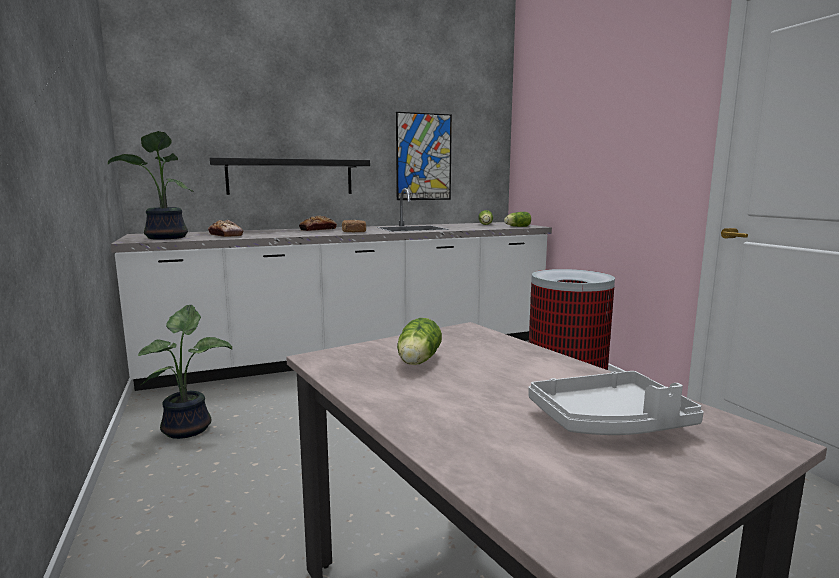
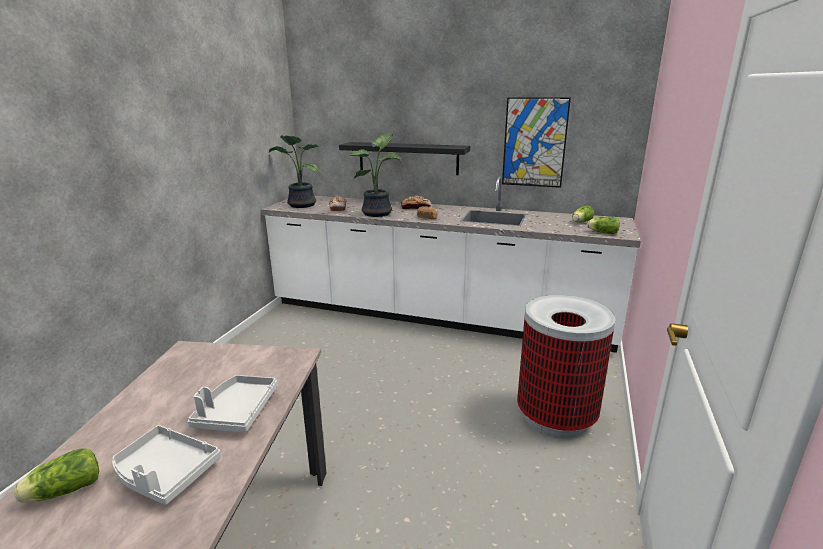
camera: 40 degrees right, 10 degrees up
(190, 428) = (273, 342): potted plant -> potted plant (379, 213)
(417, 362) = (209, 374): lettuce -> lettuce (62, 491)
(532, 370) = (236, 412): none -> grey tray

